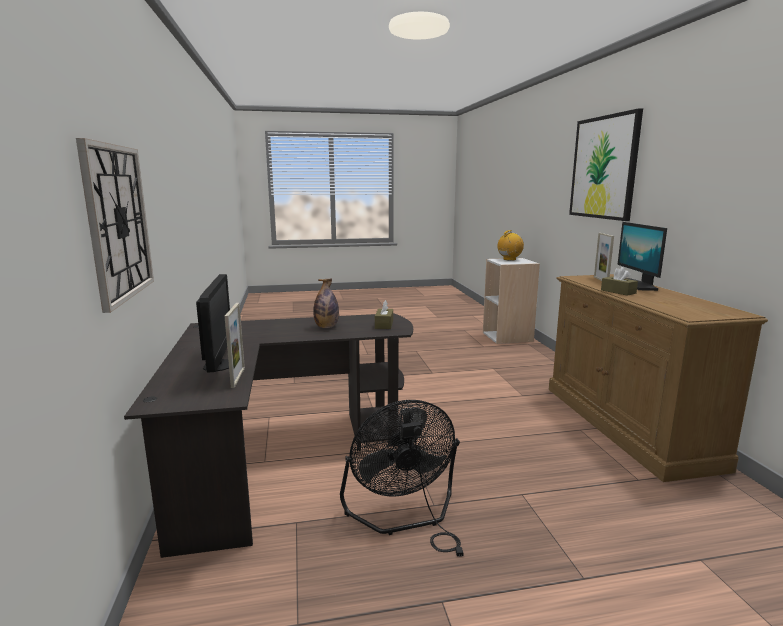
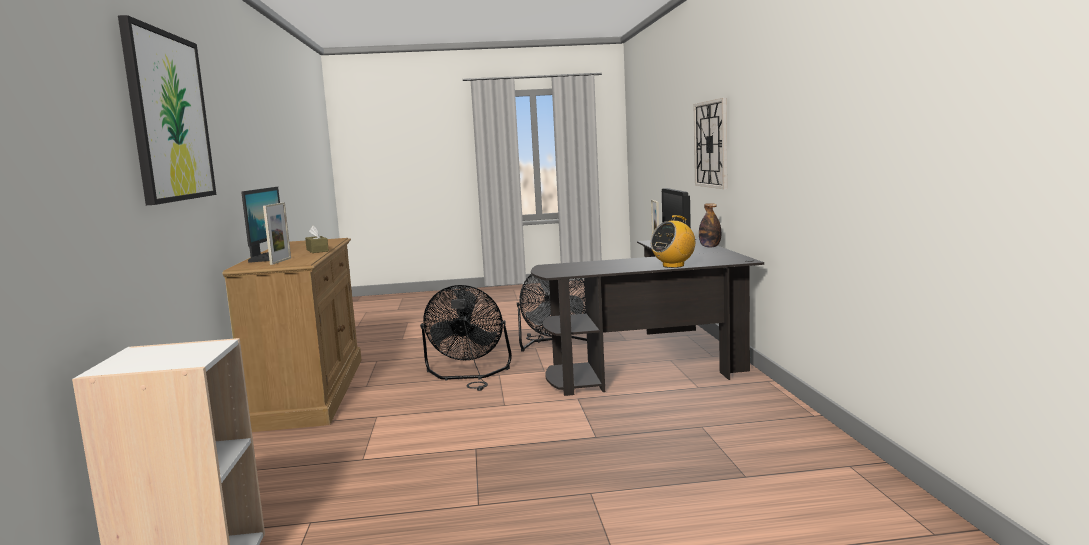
camera: 175 degrees left, 5 degrees down
(326, 327) = (616, 265): bottle -> bottle (710, 247)
(384, 324) = (559, 268): brown tissue box -> none
(488, 442) = (468, 375): none -> black fan
(509, 259) = (147, 364): radio -> radio (673, 266)

